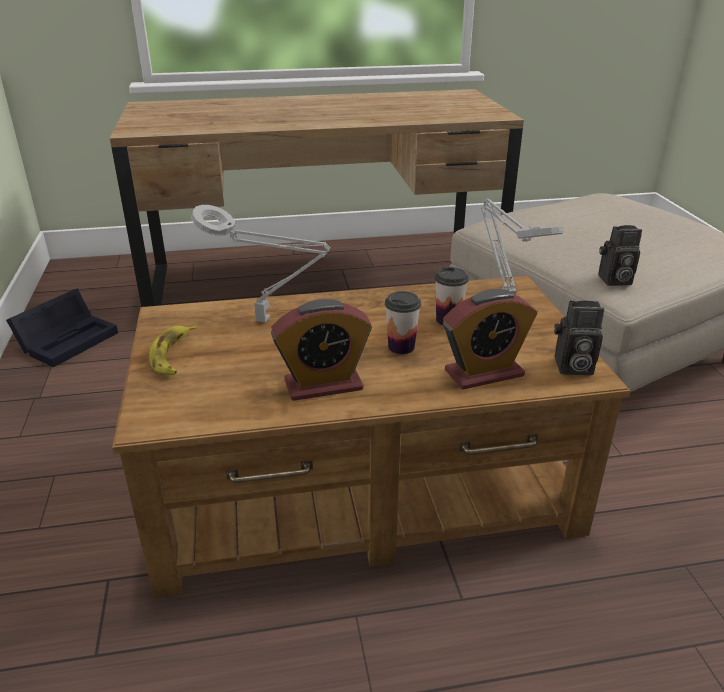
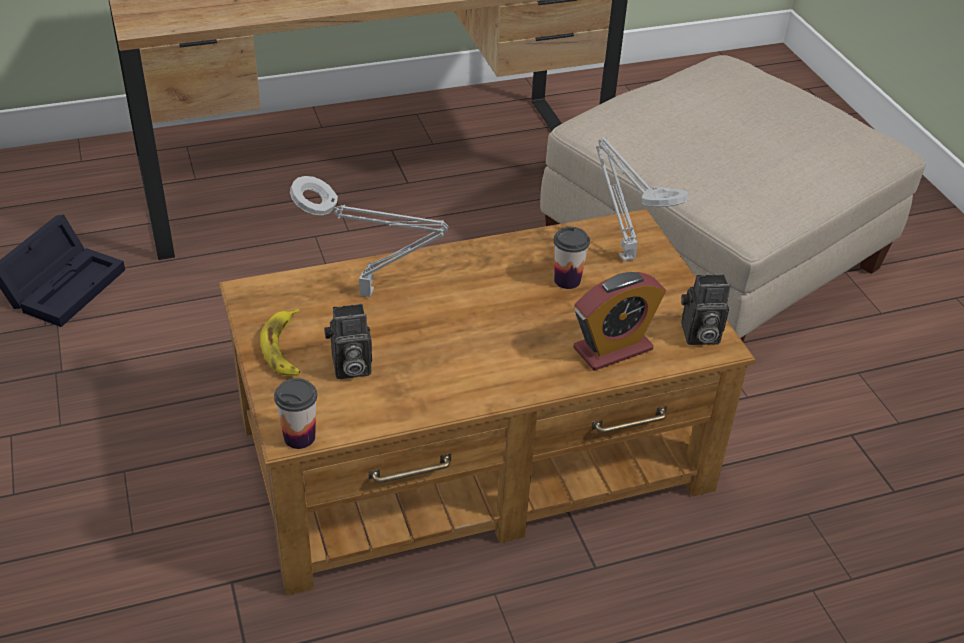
camera: 10 degrees left, 10 degrees up
(323, 385) = (454, 375): alarm clock -> none
(401, 347) = (524, 321): cup -> cup (299, 437)
(614, 281) = (739, 209): camera -> camera (349, 368)

